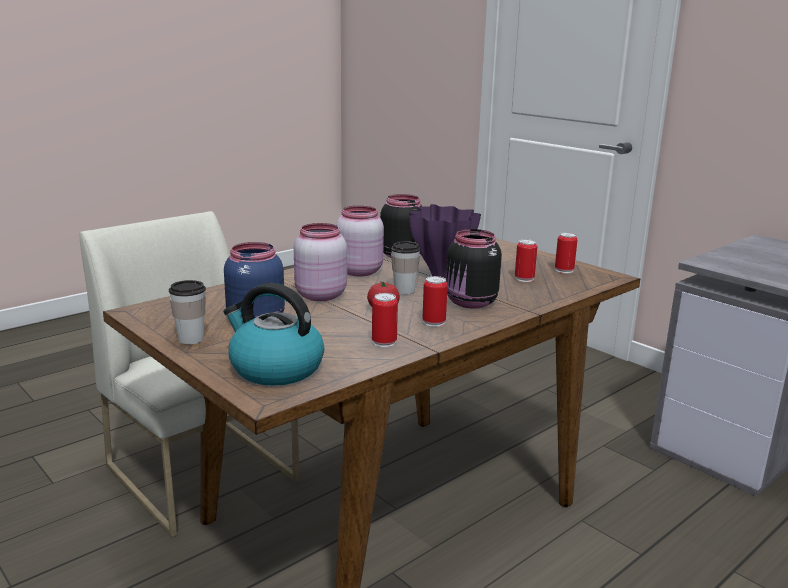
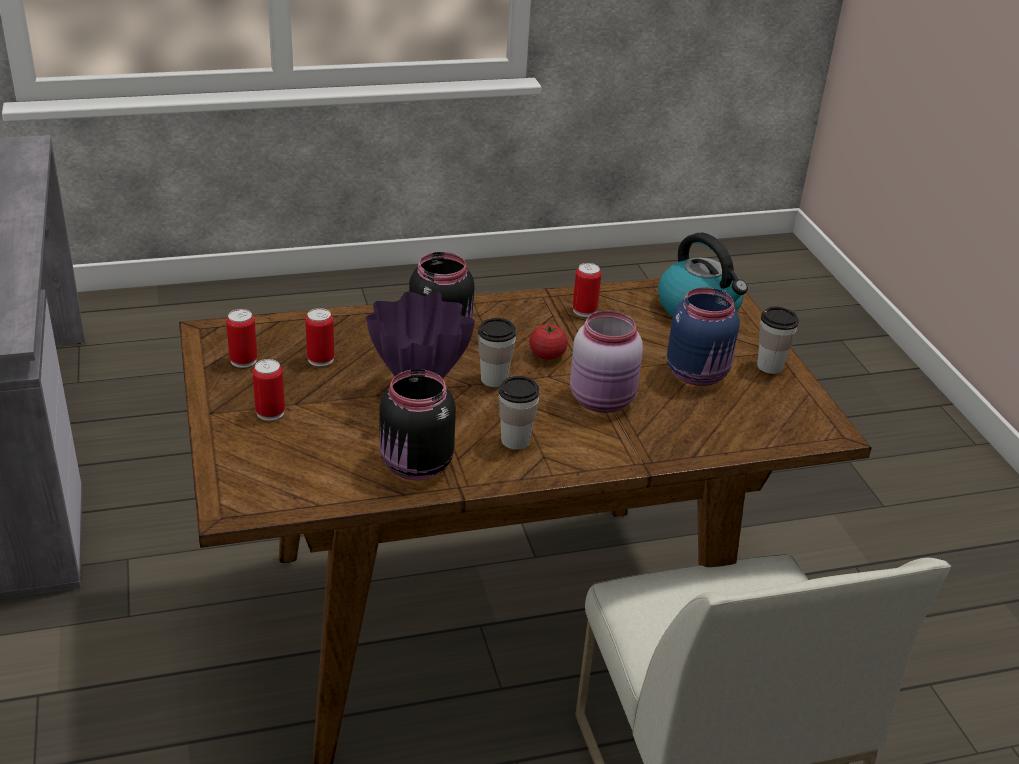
camera: 155 degrees left, 15 degrees up
(359, 271) = (515, 440): pink jar -> cup
(434, 322) = (513, 321): can -> can (270, 412)

